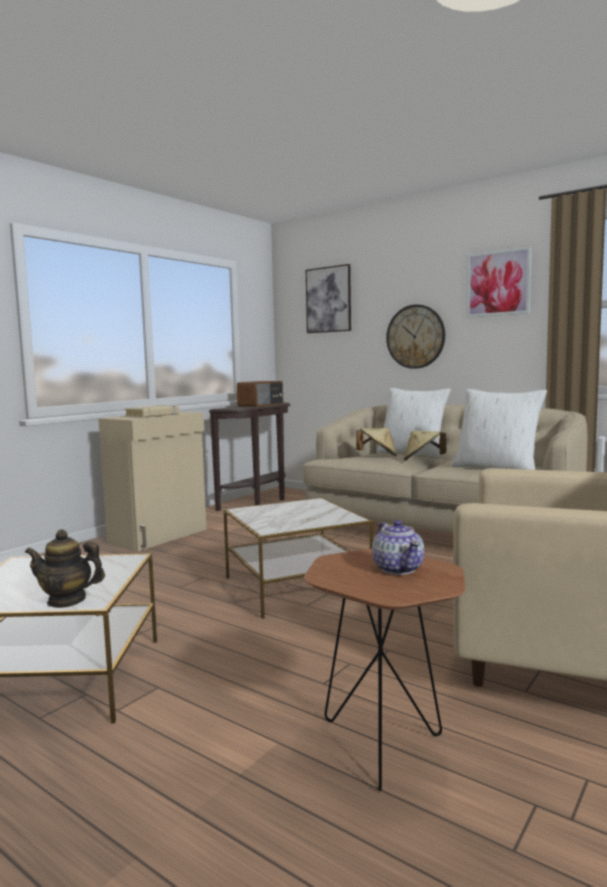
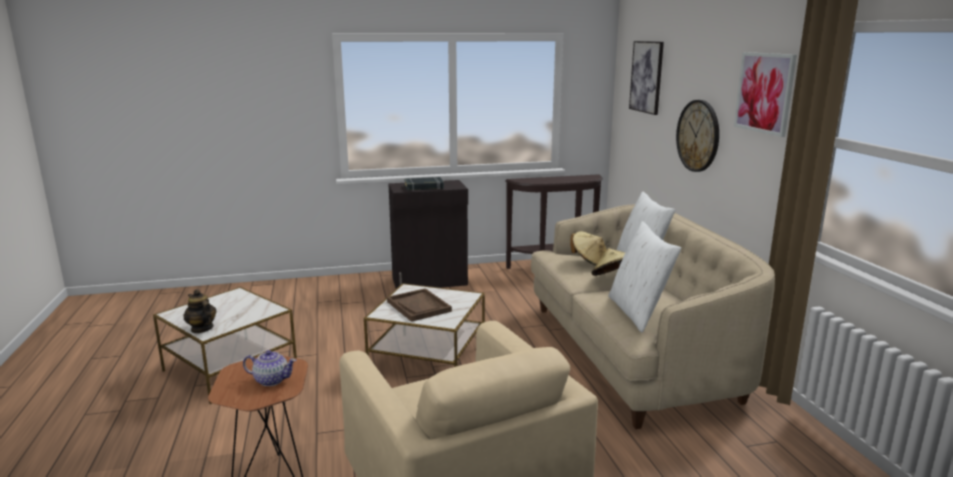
camera: 40 degrees right, 10 degrees up
(152, 415) = (424, 187): beige book -> black book
(160, 536) = (430, 281): beige cabinet -> black cabinet
(261, 405) = (563, 179): radio -> none
(291, 517) = (419, 306): none -> brown tray
(398, 568) = (271, 380): teapot -> teapot turned 105 degrees counterclockwise

